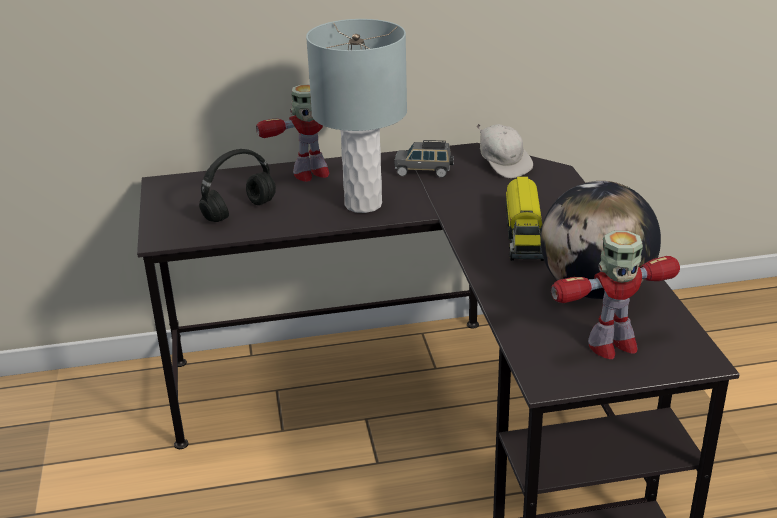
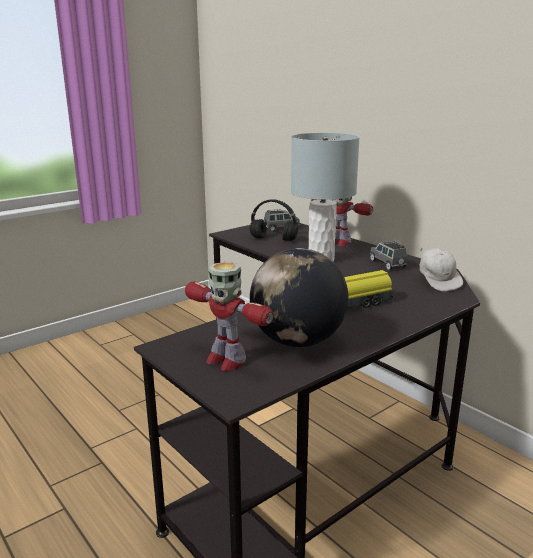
camera: 60 degrees right, 10 degrees down
(198, 193) = (281, 229): none -> grey toy car
(503, 165) = (438, 281): white cap -> white cap turned 45 degrees counterclockwise

